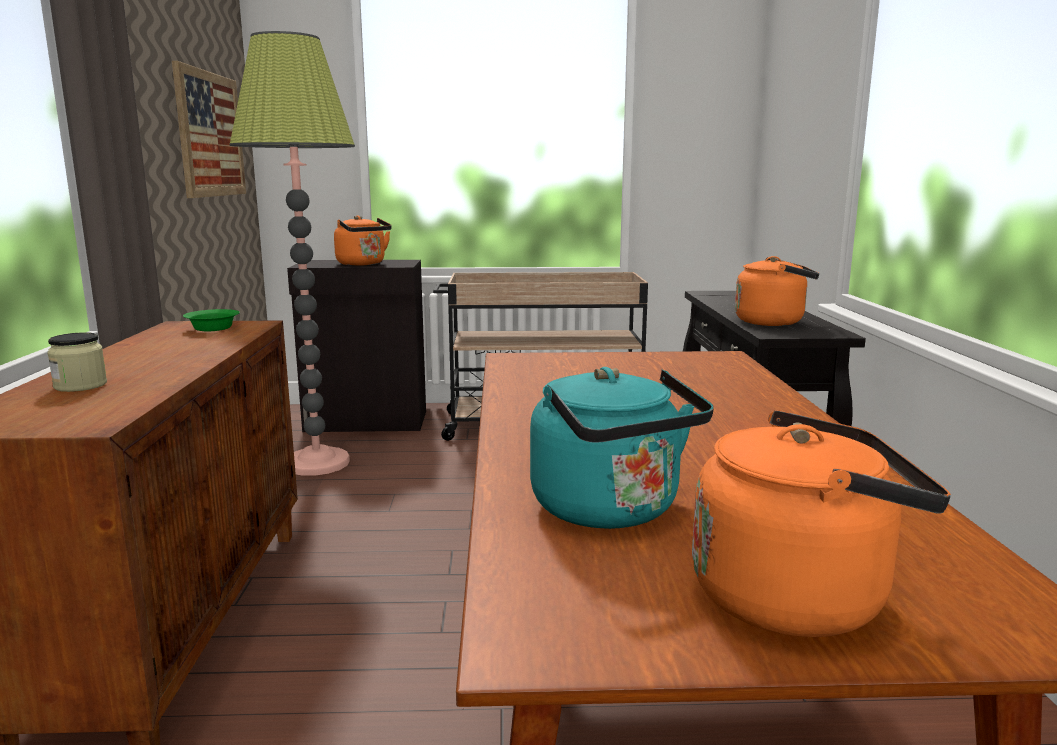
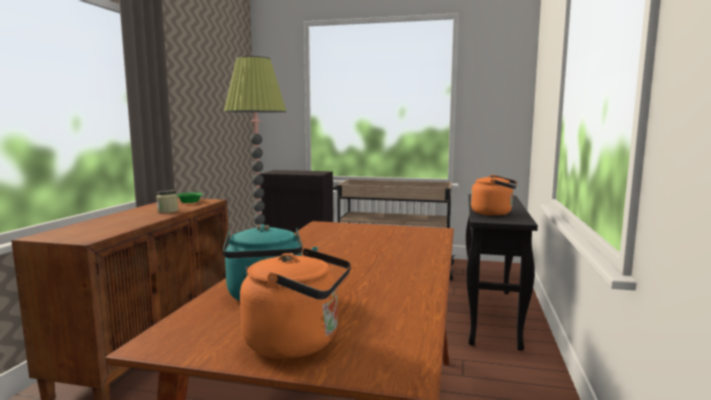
camera: 15 degrees right, 5 degrees down
(80, 385) = (102, 223): jar -> jar (168, 211)
(210, 135) = (224, 106): picture -> none
(363, 264) = (298, 173): orange kettle -> none

